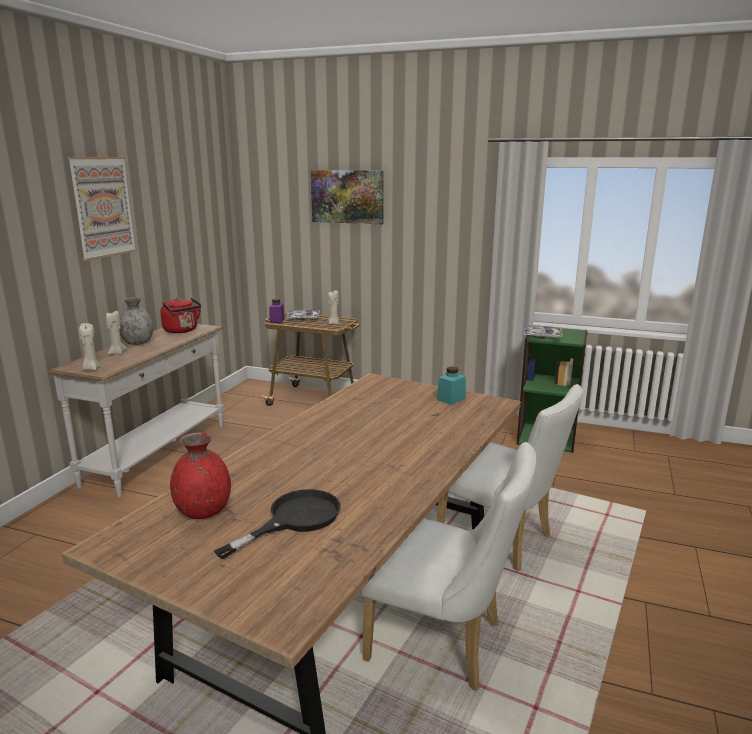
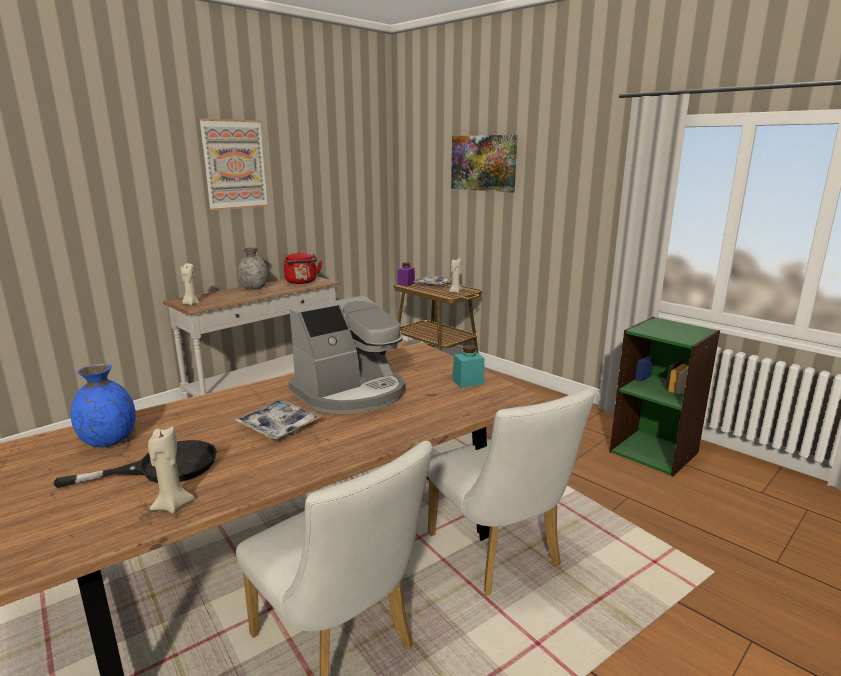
camera: 25 degrees right, 0 degrees up
(117, 353) = (227, 294): beige candle -> beige candle (172, 505)
(203, 511) = (108, 441): red vase -> blue vase
(369, 425) = (351, 393): none -> coffee machine
(542, 336) = (649, 330): tray -> tray (279, 426)

